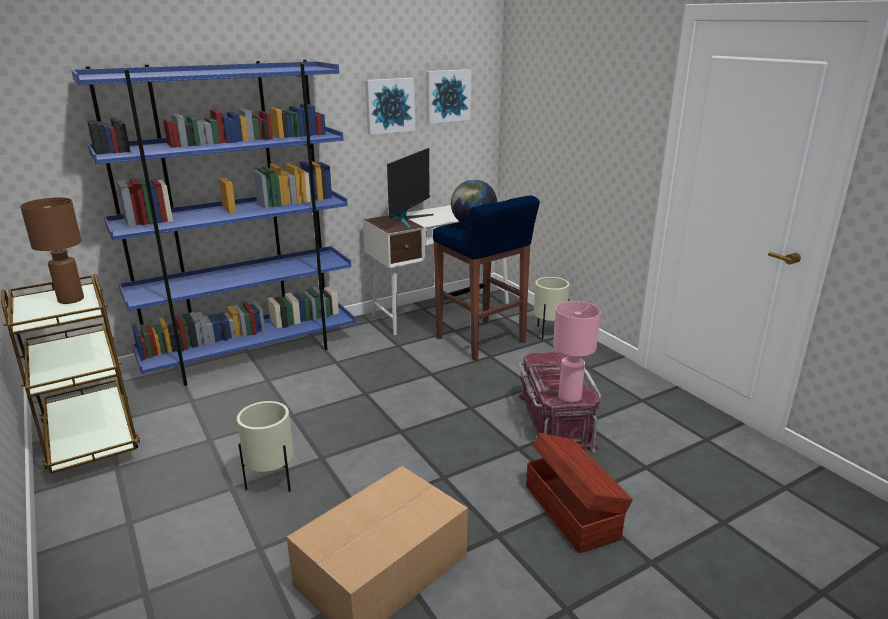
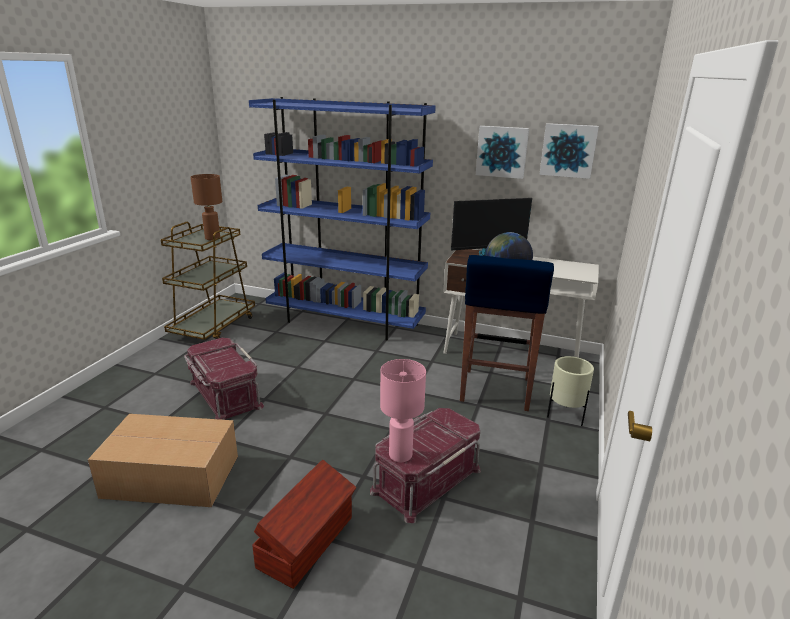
camera: 50 degrees right, 0 degrees up
(271, 482) = (224, 395): beige planter -> red storage box

